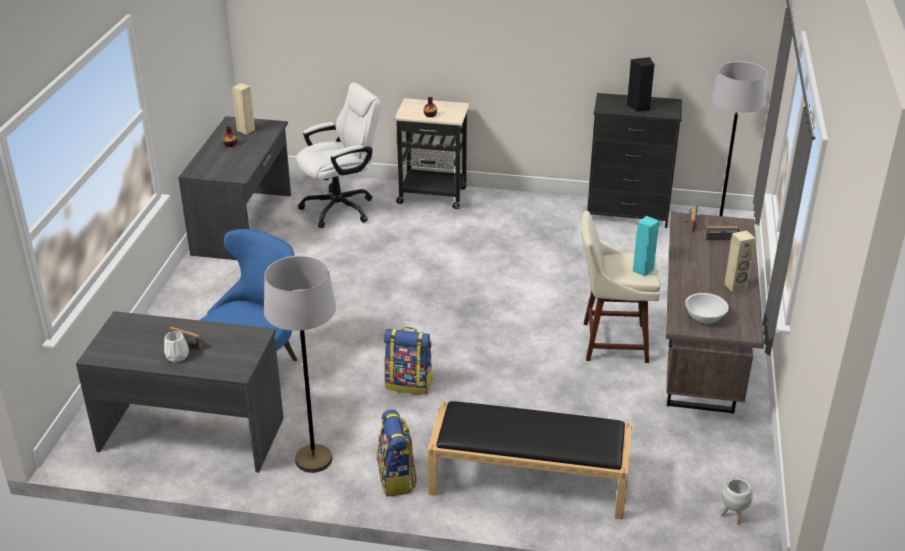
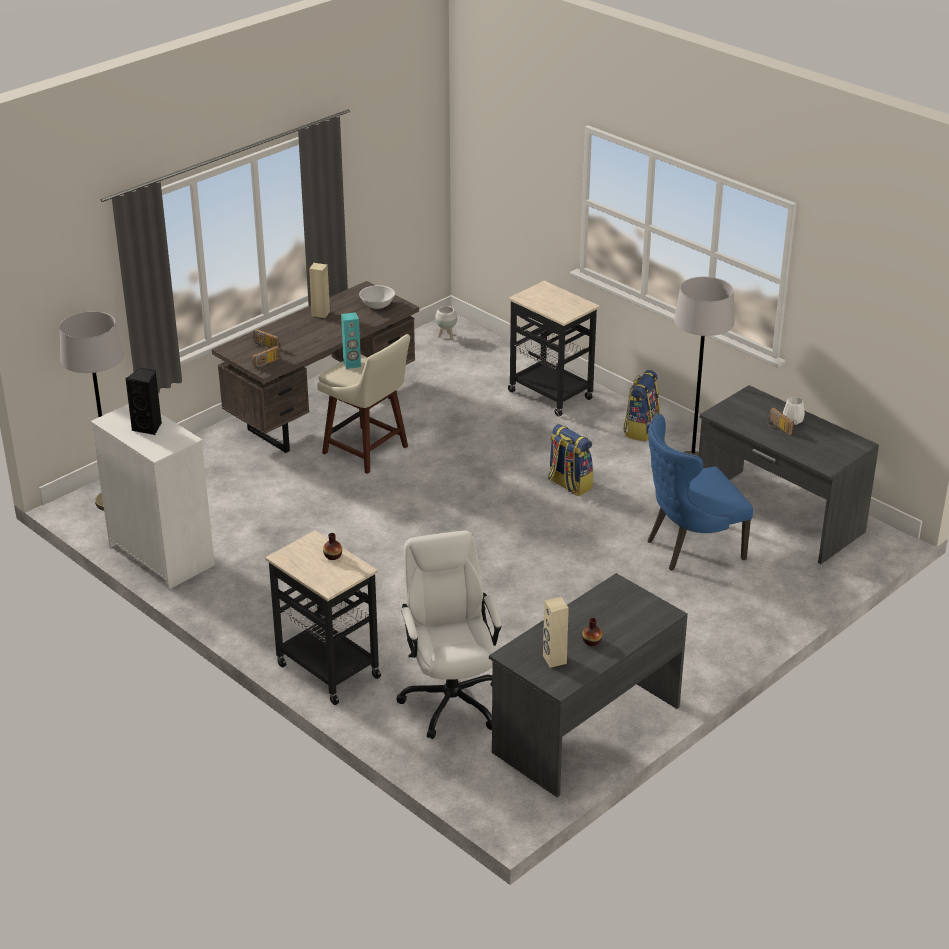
camera: 145 degrees left, 0 degrees up
(341, 208) = (450, 700): white office chair -> white office chair turned 75 degrees clockwise
(527, 481) = (552, 396): black bench -> cart
(627, 213) = (162, 555): black dresser -> white dresser

